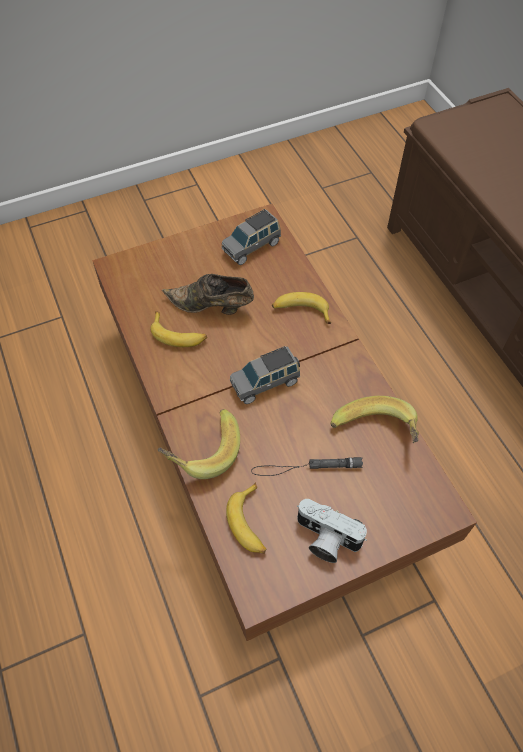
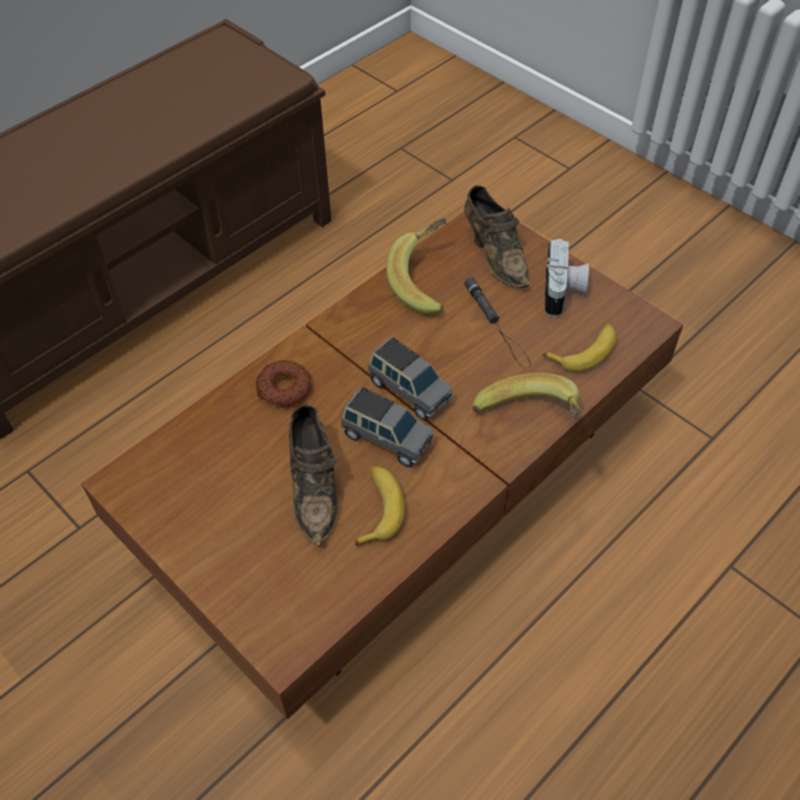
camera: 110 degrees left, 5 degrees down
(252, 247) = (183, 478): grey toy car -> grey toy car (386, 438)
(301, 311) = (284, 388): banana -> donut
(392, 501) = (495, 254): none -> brown shoe

